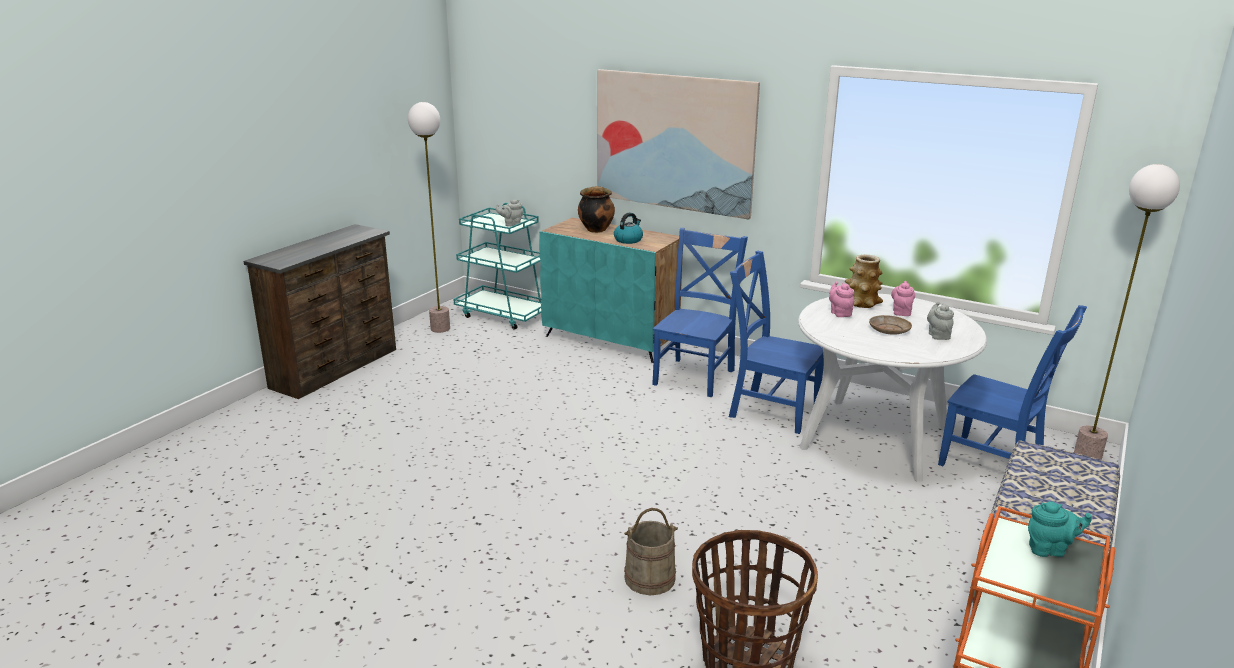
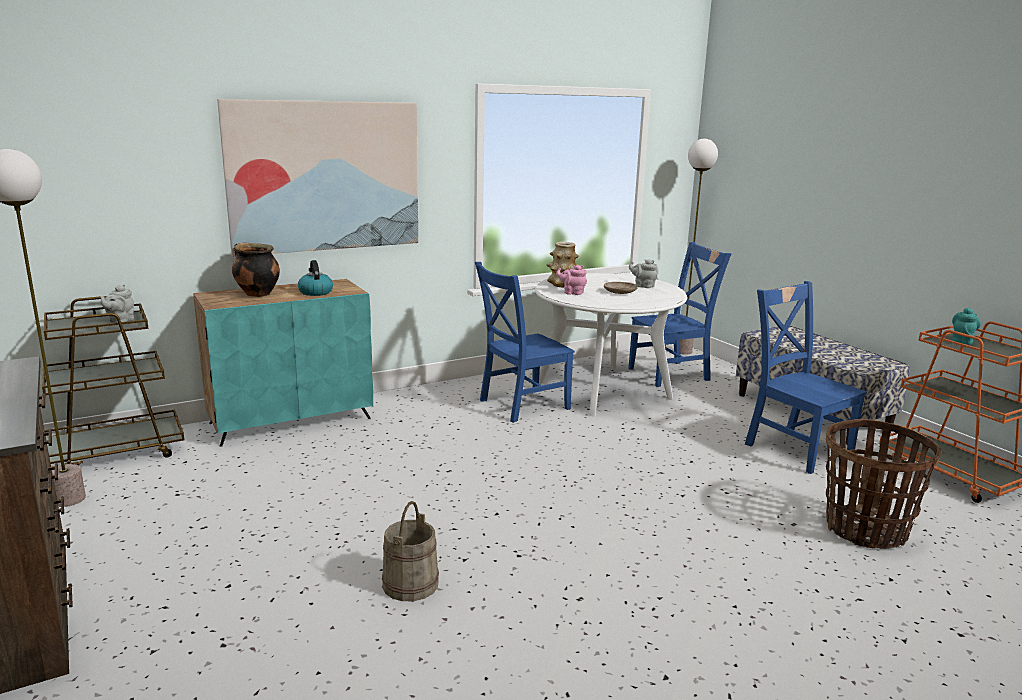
camera: 60 degrees left, 5 degrees down
(503, 314) = (116, 452): turquoise cart -> brown cart
(649, 578) = (736, 533): beige bucket -> beige bucket (410, 583)
(695, 376) = (423, 411): blue chair -> blue chair (795, 448)
(901, 312) = (592, 282): pink teapot -> none

